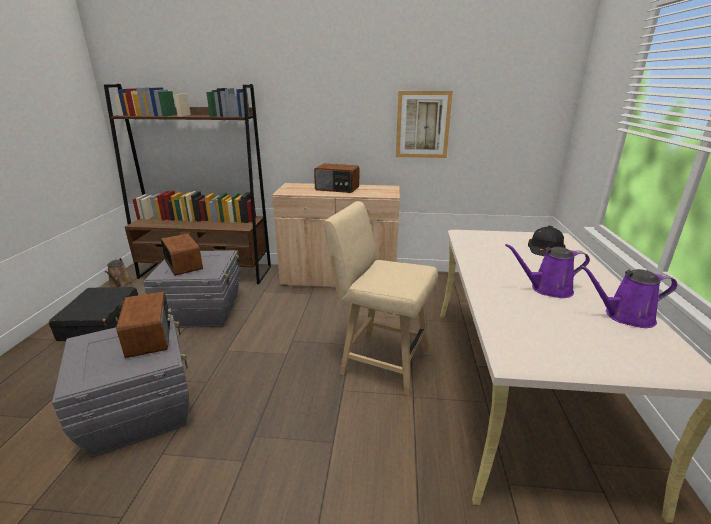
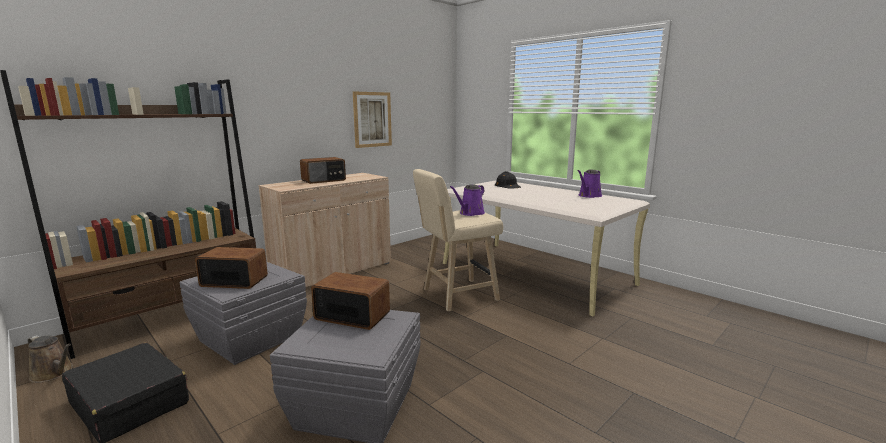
camera: 50 degrees left, 10 degrees down
(547, 289) = (548, 196): purple watering can -> purple watering can (470, 213)

